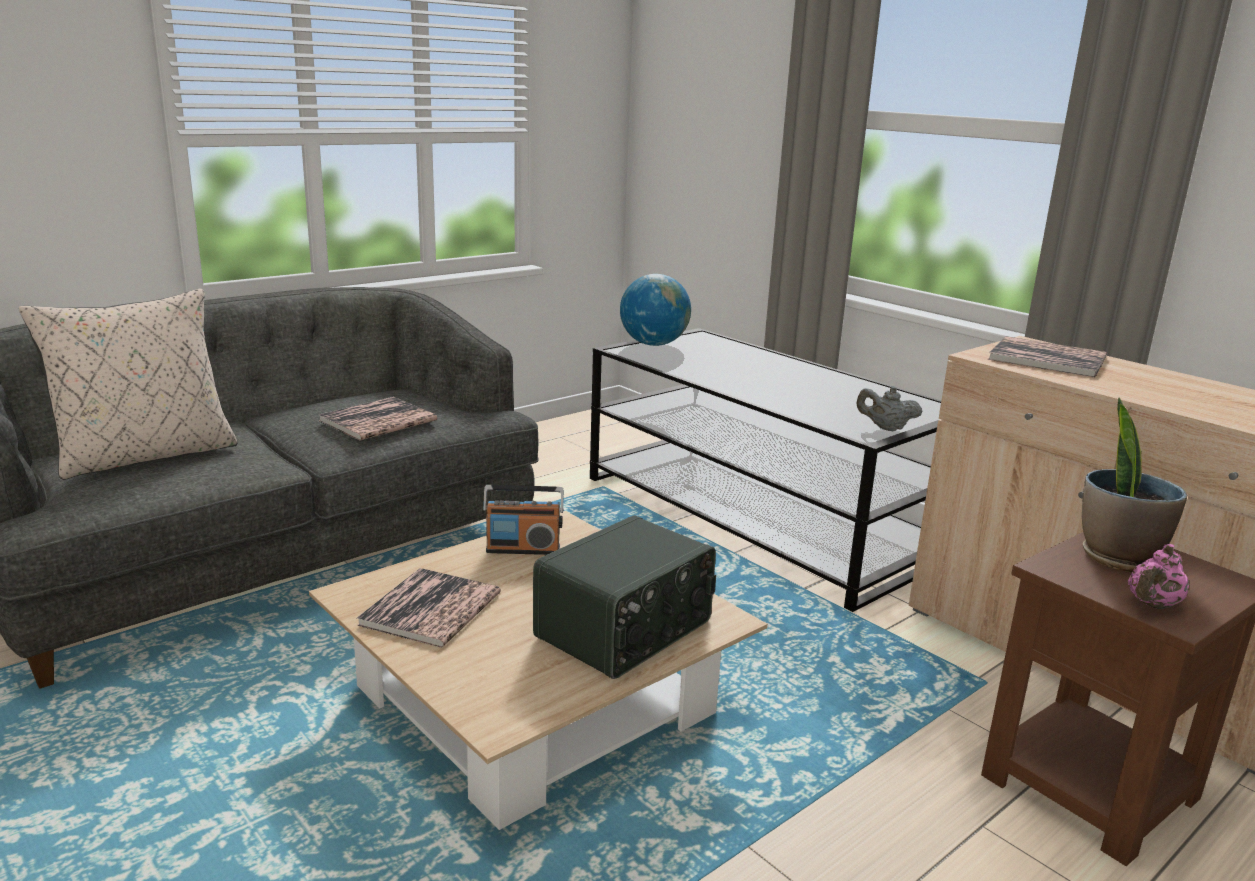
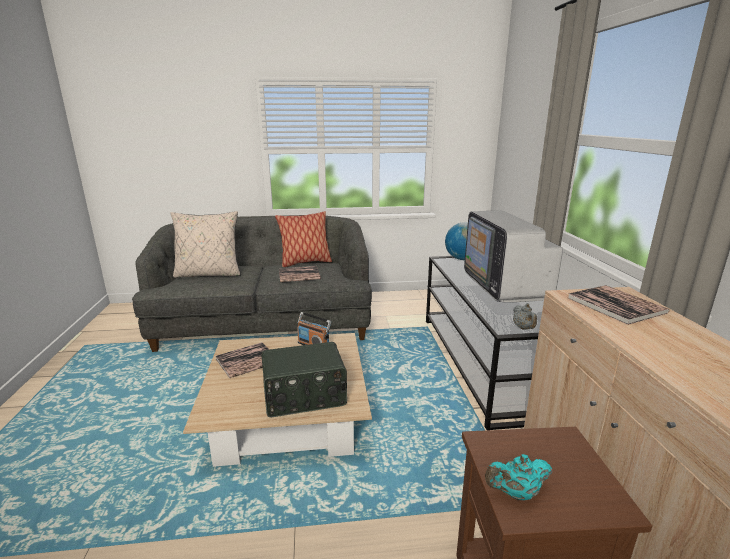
camera: 35 degrees right, 0 degrees up
(344, 396) = (305, 262): none -> pillow
(777, 376) = (505, 286): none -> television
(886, 428) = (523, 328): grey teapot -> grey teapot turned 150 degrees counterclockwise
(1117, 557) = (545, 453): potted plant -> none
(1152, 604) = (516, 493): pink teapot -> turquoise teapot

